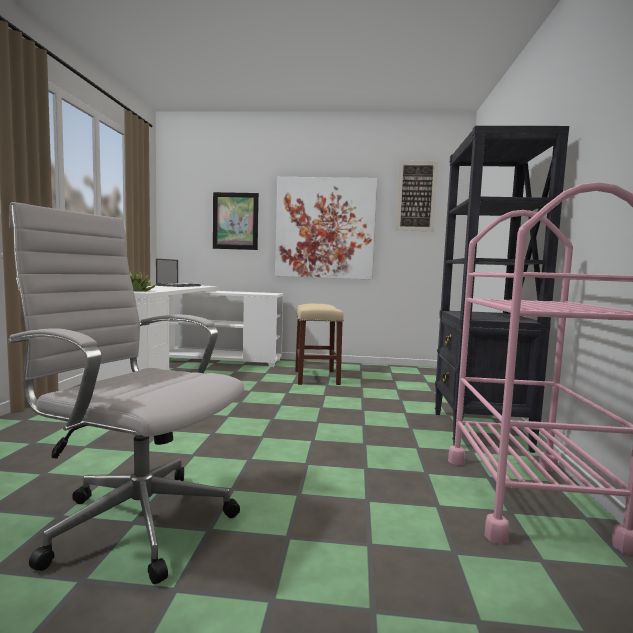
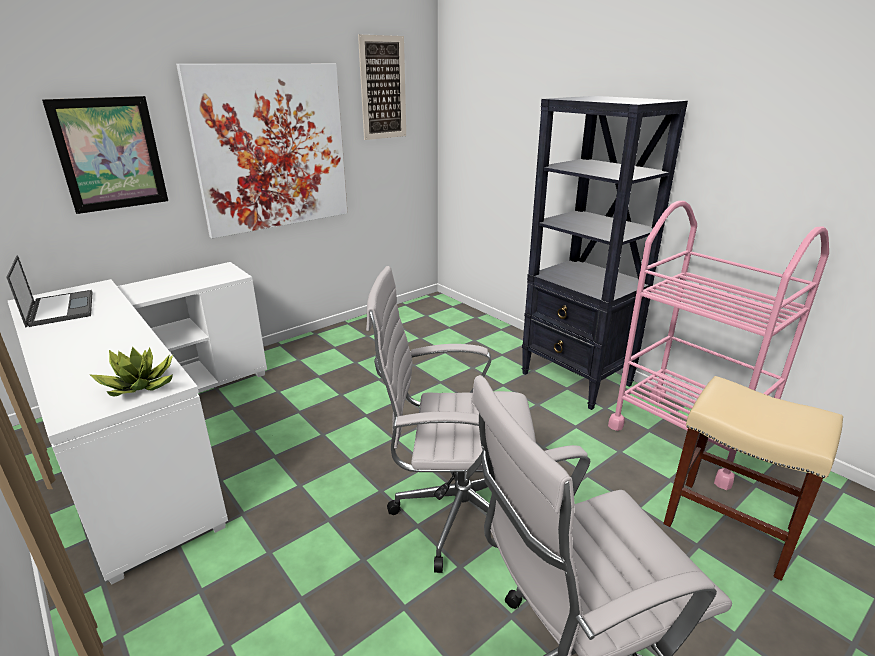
camera: 45 degrees left, 20 degrees up
(239, 439) = (454, 514): none -> white office chair
(317, 378) = (348, 371): beige stool -> beige stool (731, 526)

